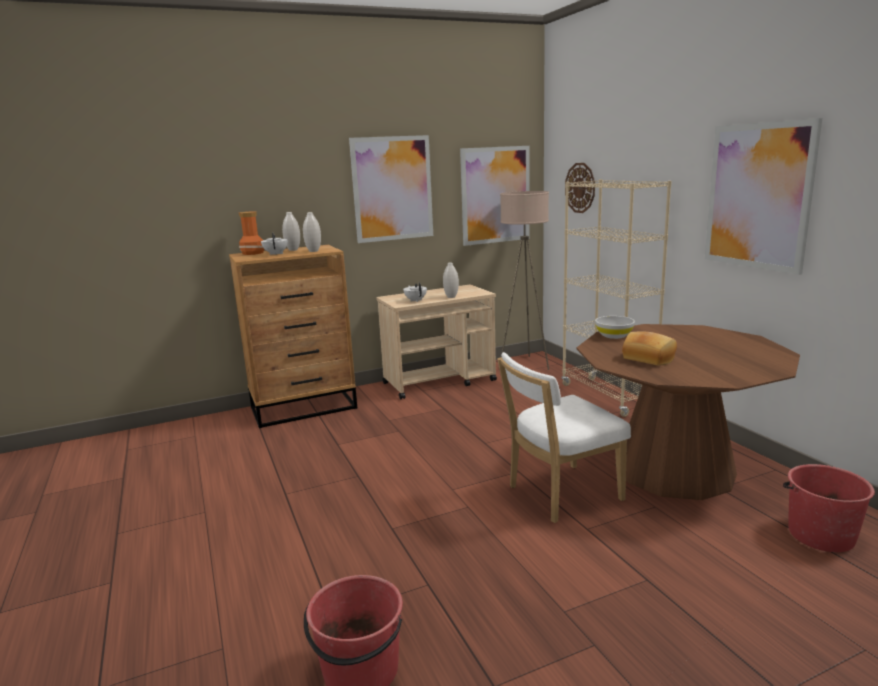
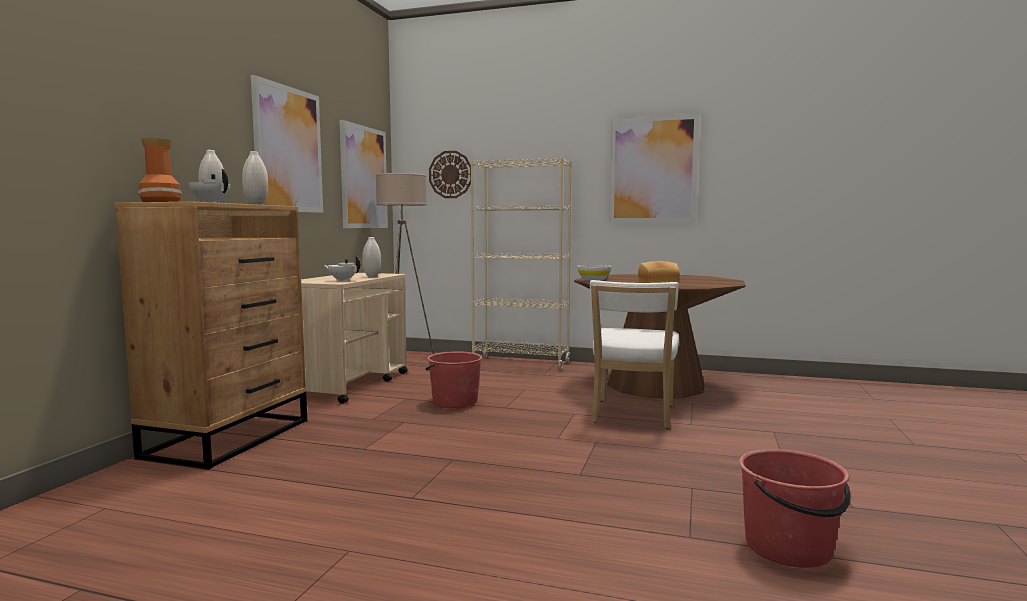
camera: 50 degrees left, 10 degrees down
(820, 534) = (777, 389): red bucket -> red bucket (454, 402)

